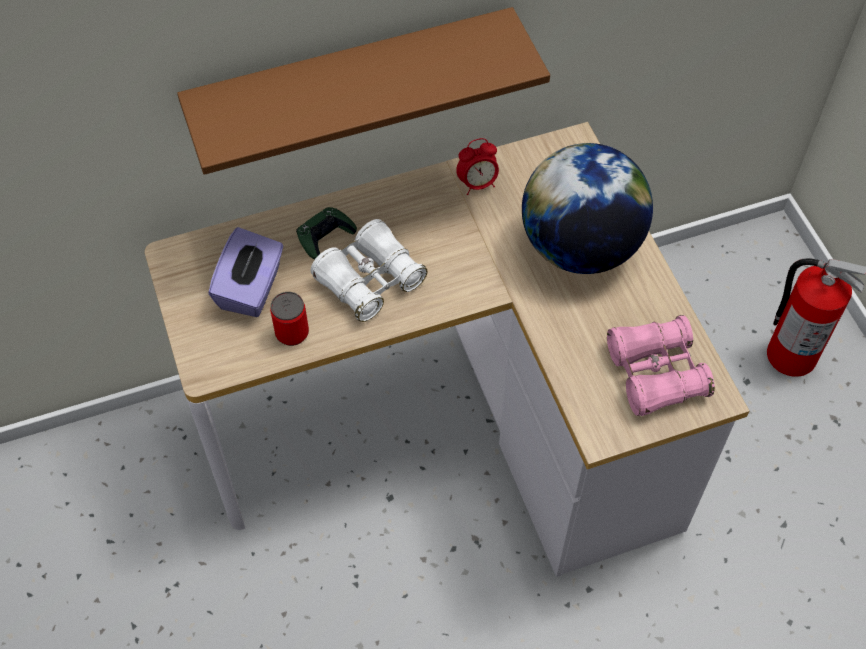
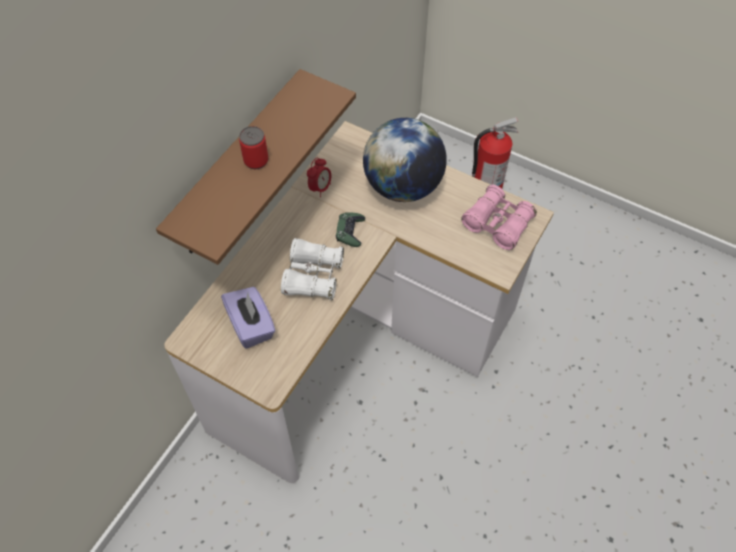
camera: 40 degrees left, 0 degrees up
(292, 333) = (298, 333): can -> can (256, 161)
(325, 236) = (265, 269): green game controller -> green game controller (350, 232)

